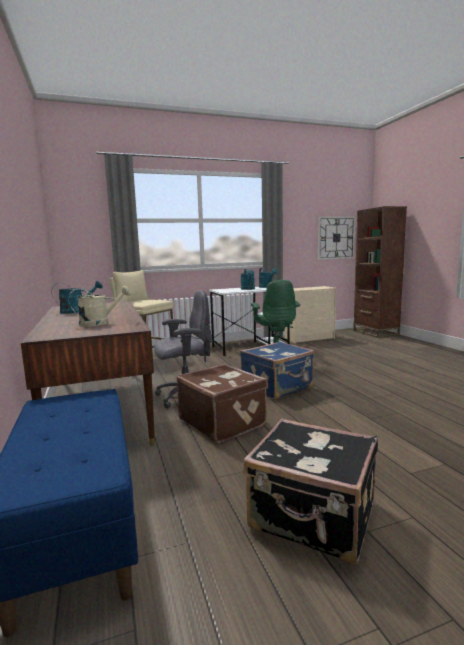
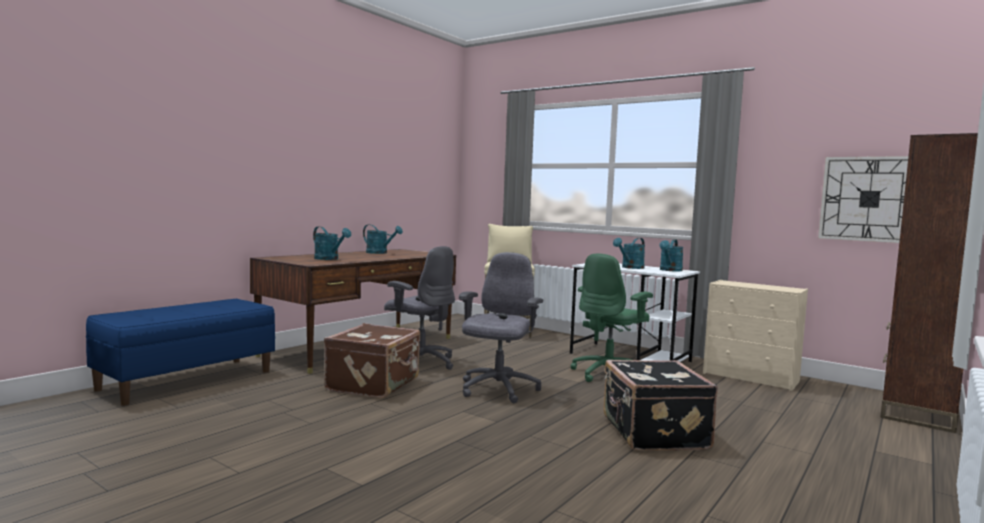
camera: 55 degrees right, 5 degrees down
(99, 323) = (329, 259): beige watering can -> turquoise watering can
(278, 387) = (497, 390): blue suitcase -> grey office chair
(313, 518) = (221, 437): black suitcase -> black suitcase (652, 433)

